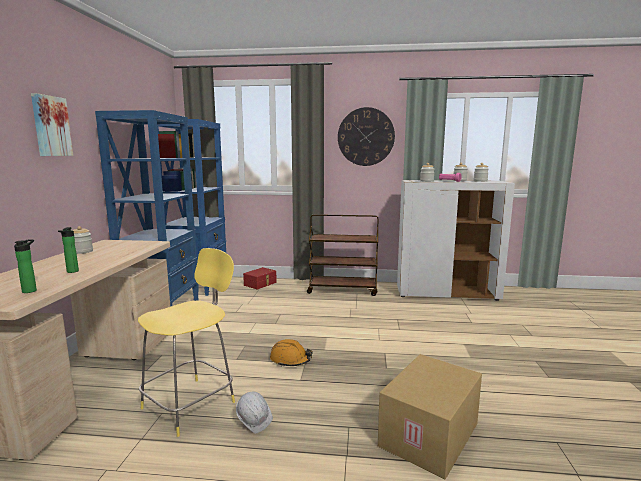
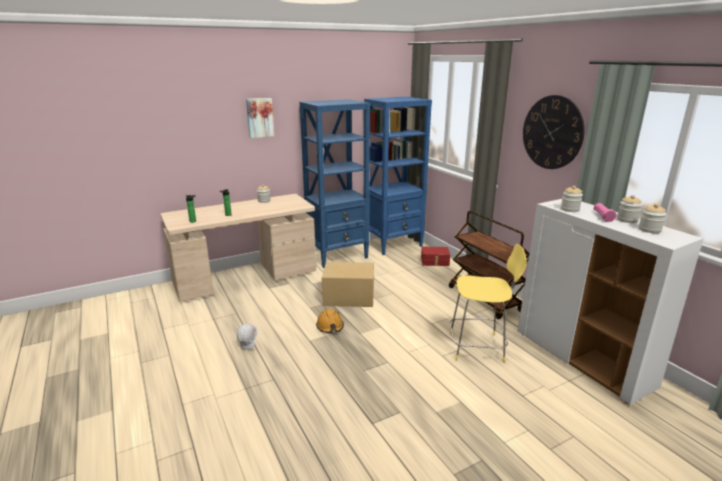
camera: 55 degrees right, 10 degrees up
(191, 403) = (251, 317): yellow stool -> yellow stool (478, 347)
(430, 436) = (291, 417): cardboard box -> cardboard box (348, 298)

